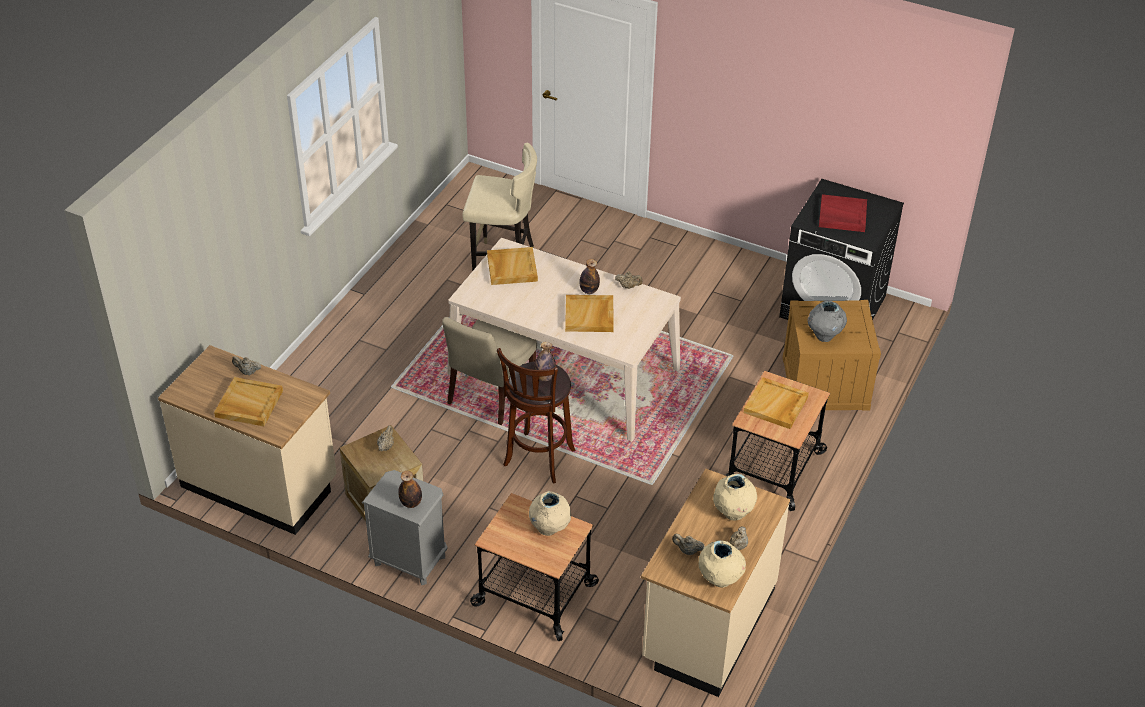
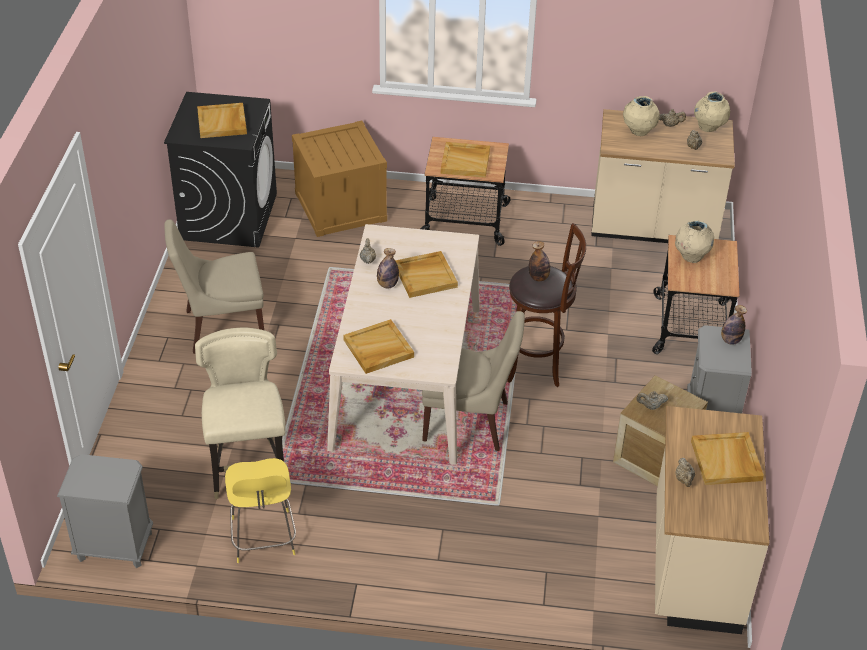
camera: 110 degrees left, 0 degrees up
(433, 258) = (263, 539): none -> yellow stool
(467, 191) = (114, 546): none -> grey nightstand
(676, 276) = (221, 327): none -> beige chair
(824, 336) = (353, 154): grey vase -> none
(842, 215) = (222, 123): red tray -> beige tray

